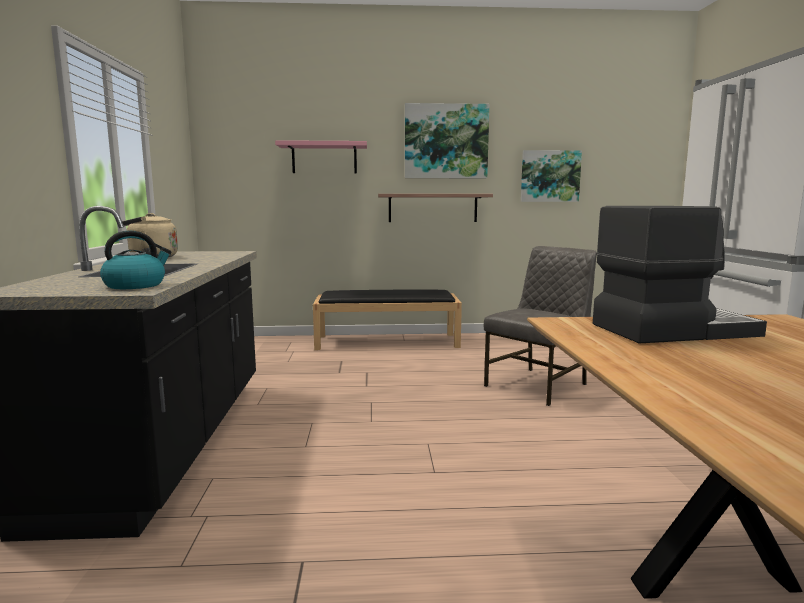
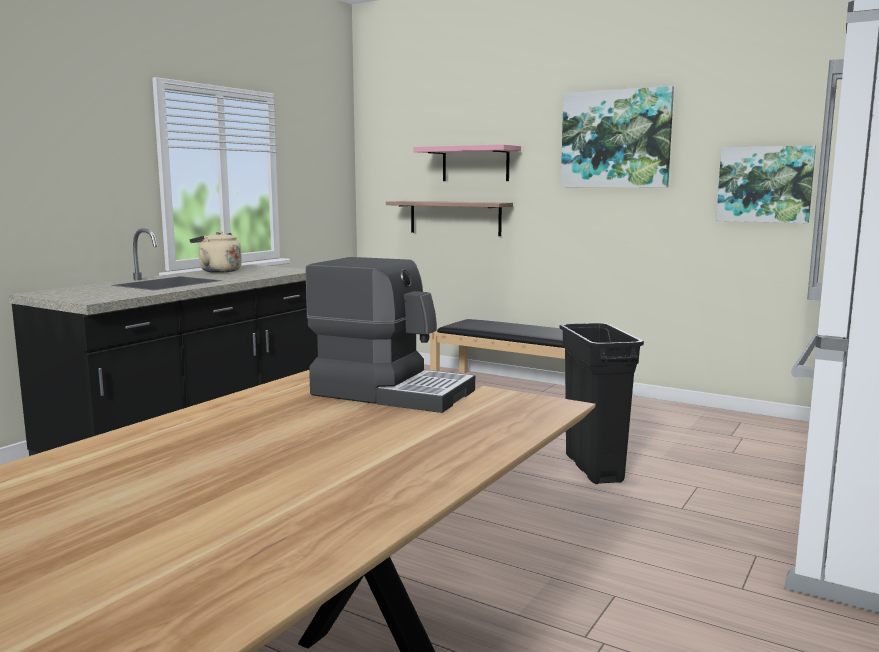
camera: 35 degrees right, 0 degrees up
(136, 285) = (108, 296): kettle -> none
(432, 208) = (596, 225): shelf -> shelf (455, 218)
(538, 385) = (594, 469): grey chair -> black trash can

